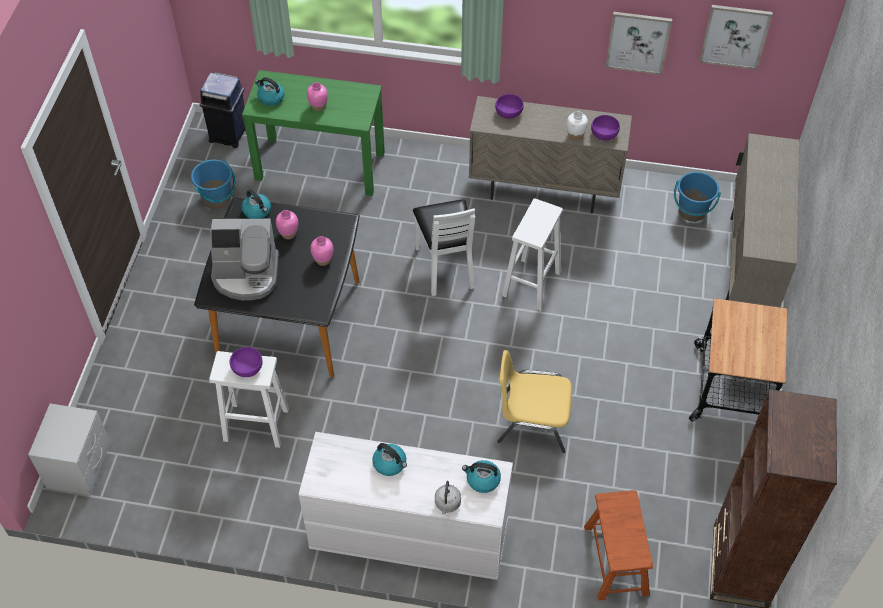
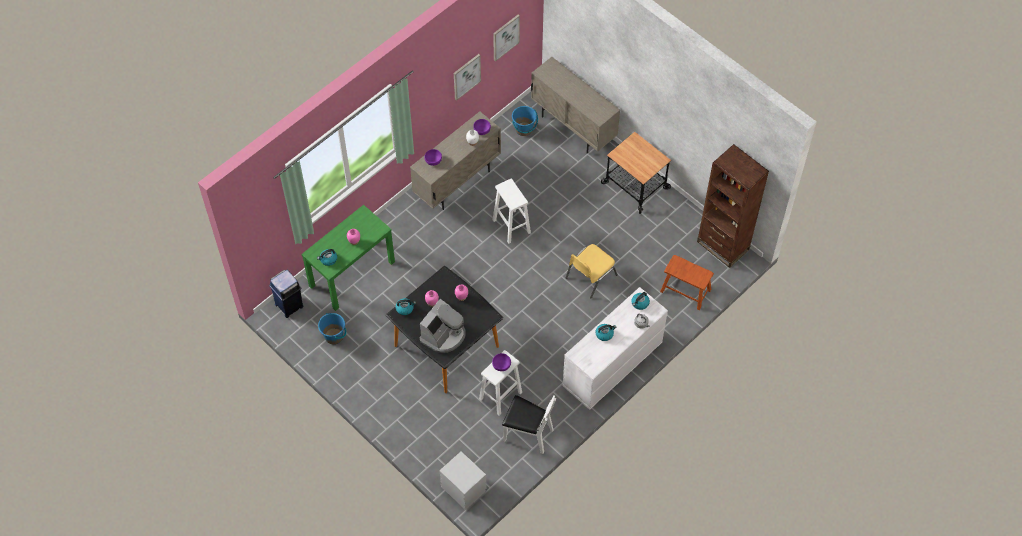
camera: 55 degrees left, 5 degrees up
(446, 266) = (470, 256): white chair -> white chair (528, 434)

